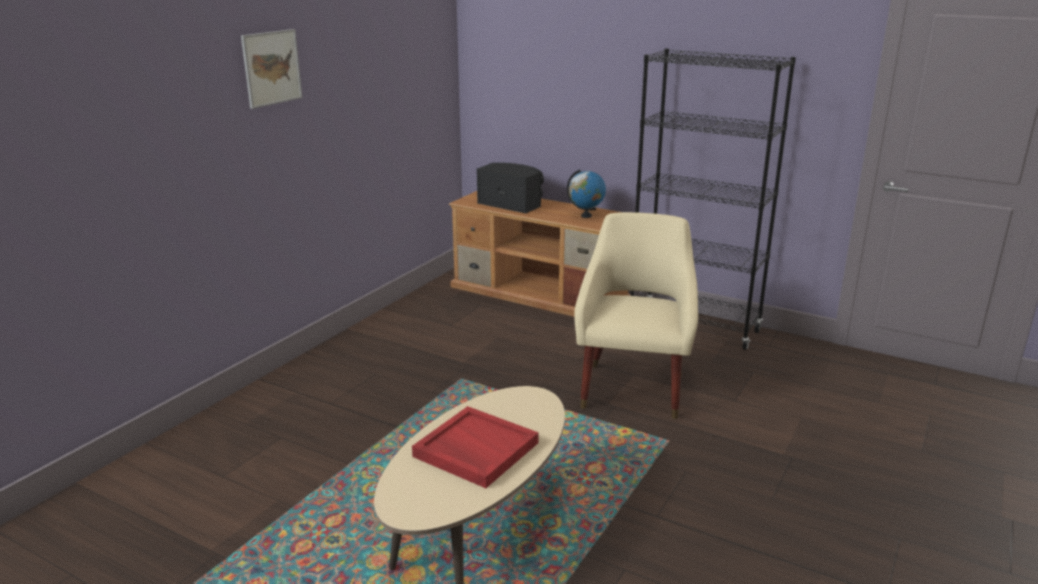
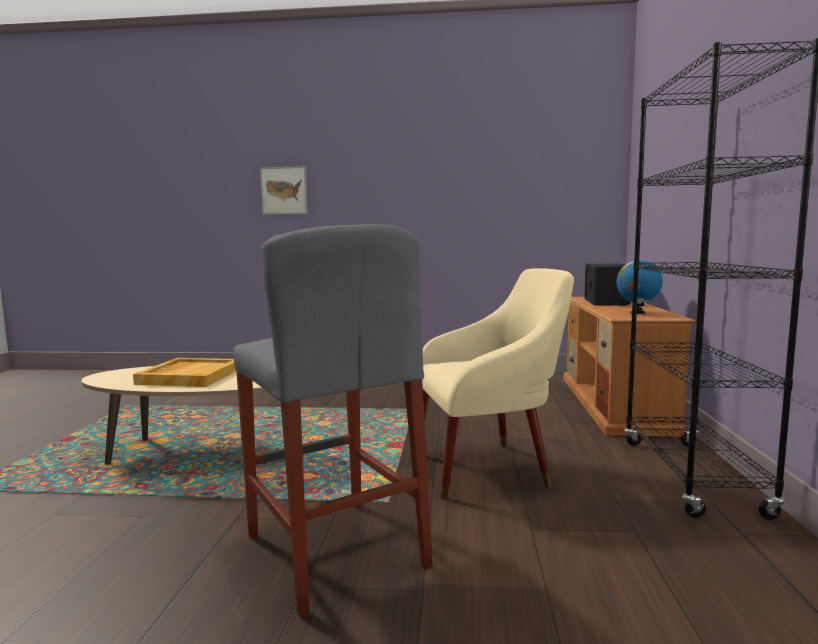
camera: 65 degrees right, 15 degrees down
(271, 68) = (394, 157): picture -> picture (284, 190)
(475, 450) = (190, 376): red tray -> beige tray
(731, 478) = (334, 550): none -> grey stool

